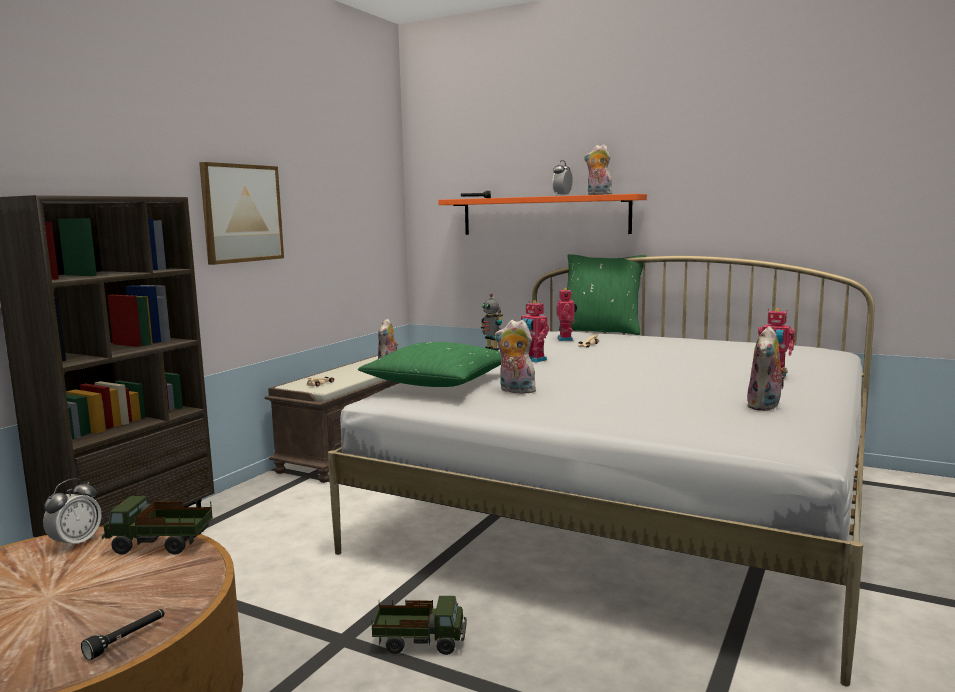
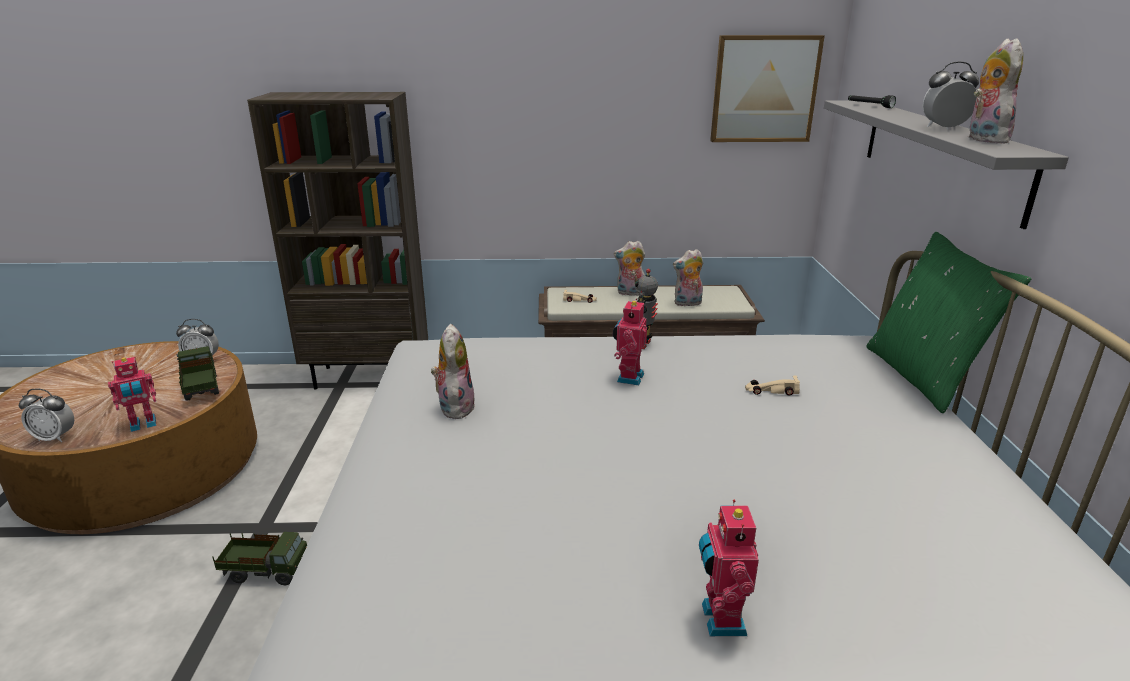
camera: 60 degrees right, 15 degrees up
(127, 639) = (55, 437): black flashlight -> alarm clock
(241, 213) = (531, 106): picture -> picture (764, 89)
(419, 643) = (266, 571): toy truck -> toy truck turned 60 degrees counterclockwise
(439, 382) = (471, 356): green pillow -> none
(544, 215) = (939, 154): orange shelf -> grey shelf
(566, 339) = (794, 366): toy robot -> toy robot (143, 425)
(765, 407) = (478, 637): plush toy -> plush toy (630, 293)

